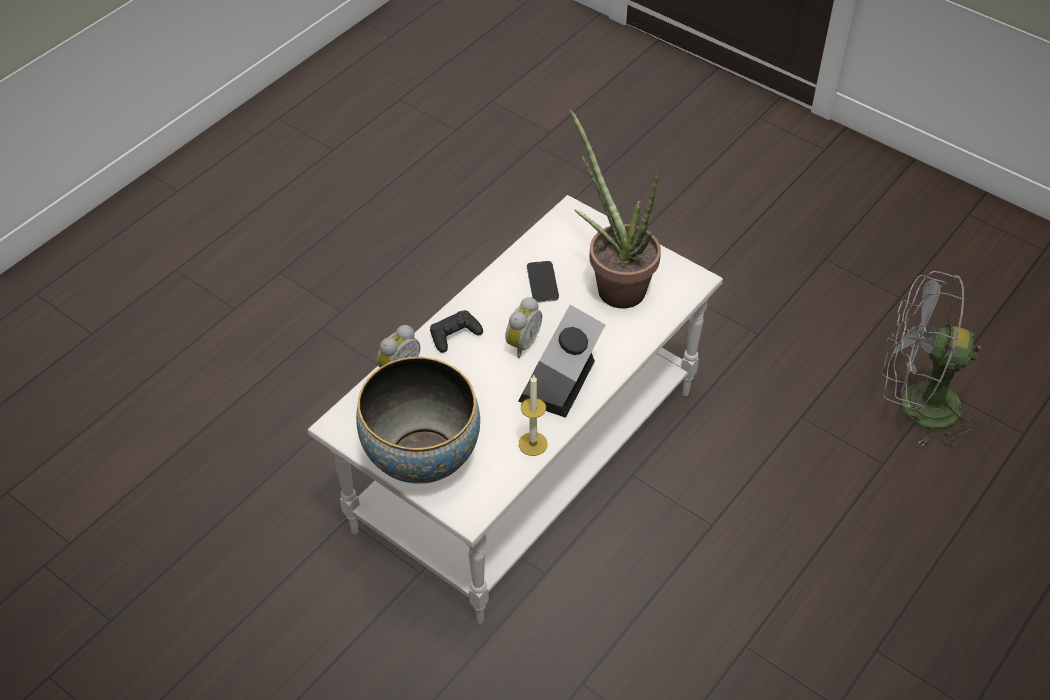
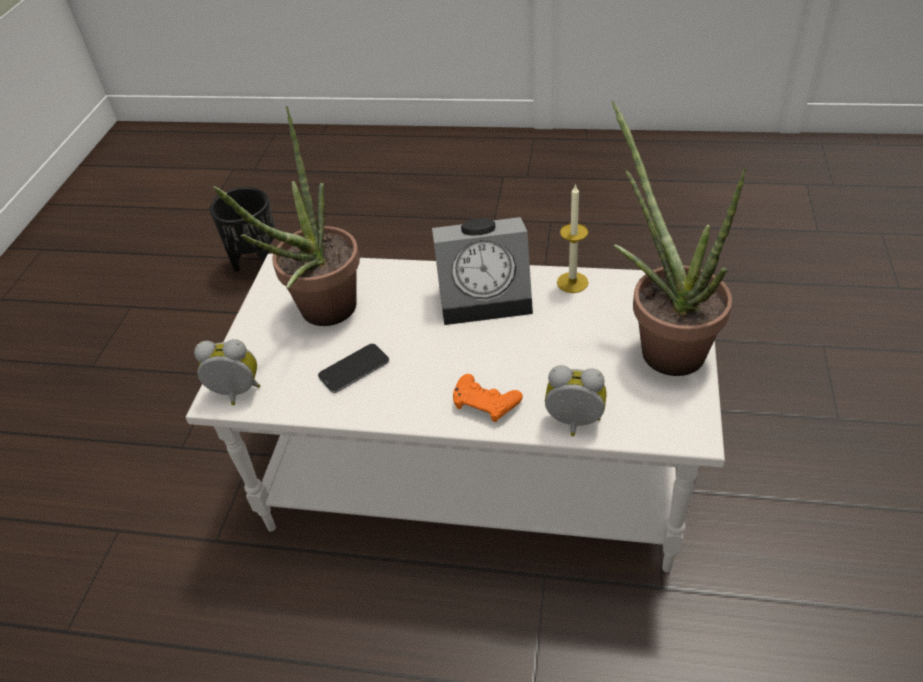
camera: 115 degrees left, 5 degrees down
(422, 458) = (662, 345): bowl -> potted plant
(454, 335) = (485, 402): black game controller -> orange game controller
(521, 343) = (456, 345): alarm clock -> alarm clock (236, 394)
(915, 406) = (259, 264): grey fan -> black planter

